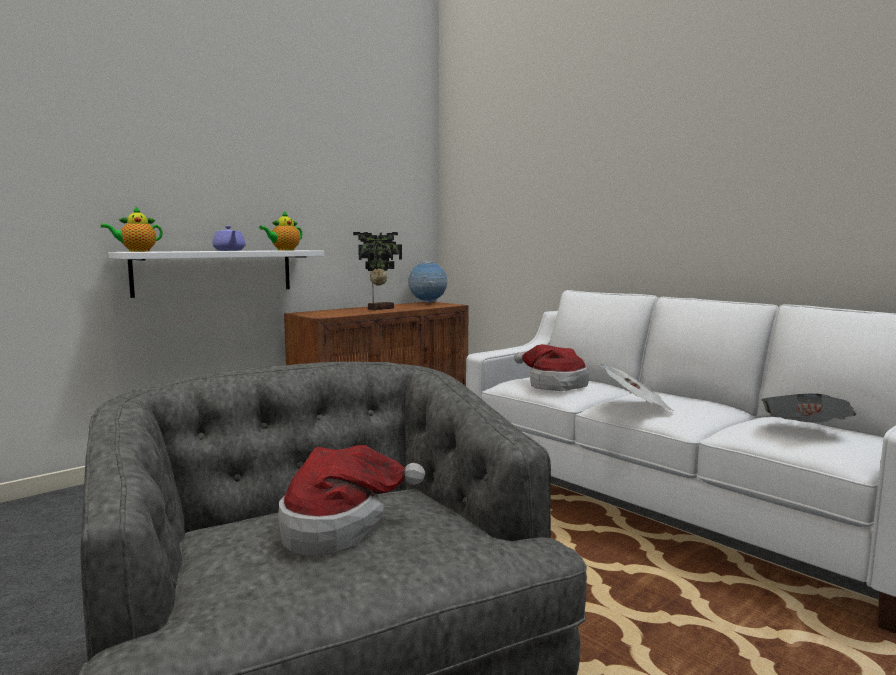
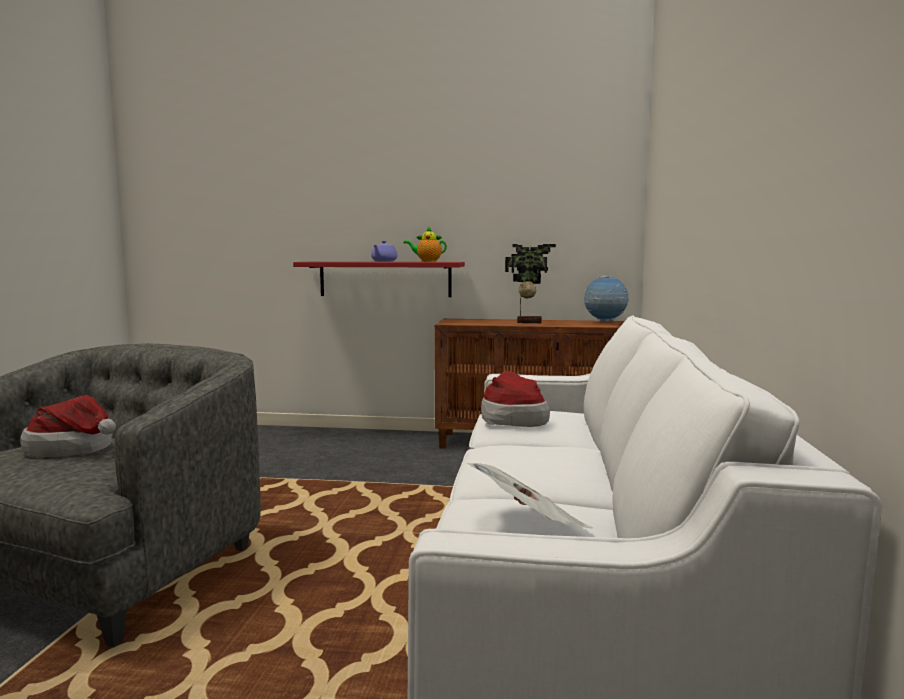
camera: 50 degrees right, 0 degrees up
(136, 251) = (316, 261): teapot -> none
(215, 272) = (385, 279): white shelf -> red shelf
(635, 406) = (488, 452): newspaper -> none

